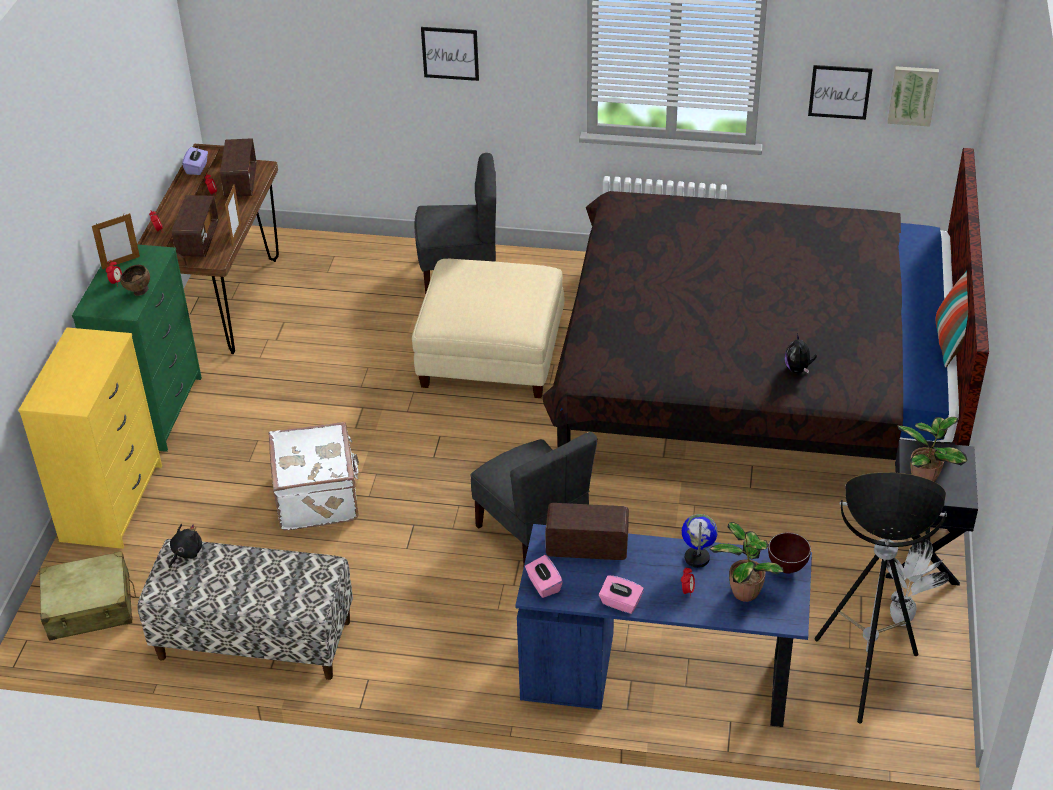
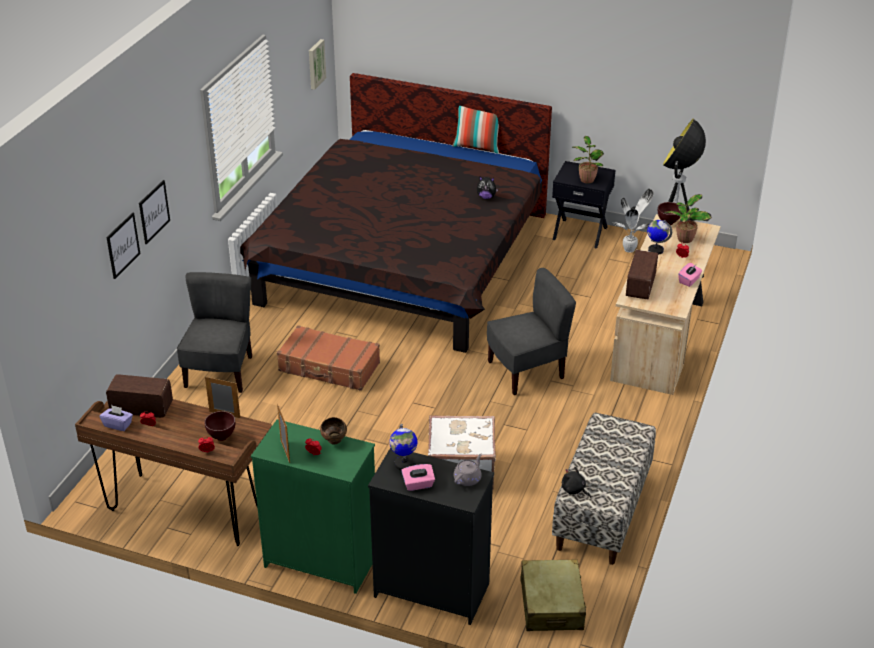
camera: 80 degrees left, 5 degrees down
(75, 397) = (468, 478): none -> grey teapot
(100, 347) = (404, 464): none -> globe
(112, 503) = (432, 590): yellow dresser -> black dresser
(198, 241) = (221, 437): radio -> brown bowl
(492, 354) = (329, 367): beige ottoman -> brown suitcase
(543, 585) = (671, 306): pink tissue box -> pink tissue box (418, 484)
(660, 677) = (661, 338): blue desk -> beige desk
(839, 92) = (295, 85): picture -> picture (123, 245)

